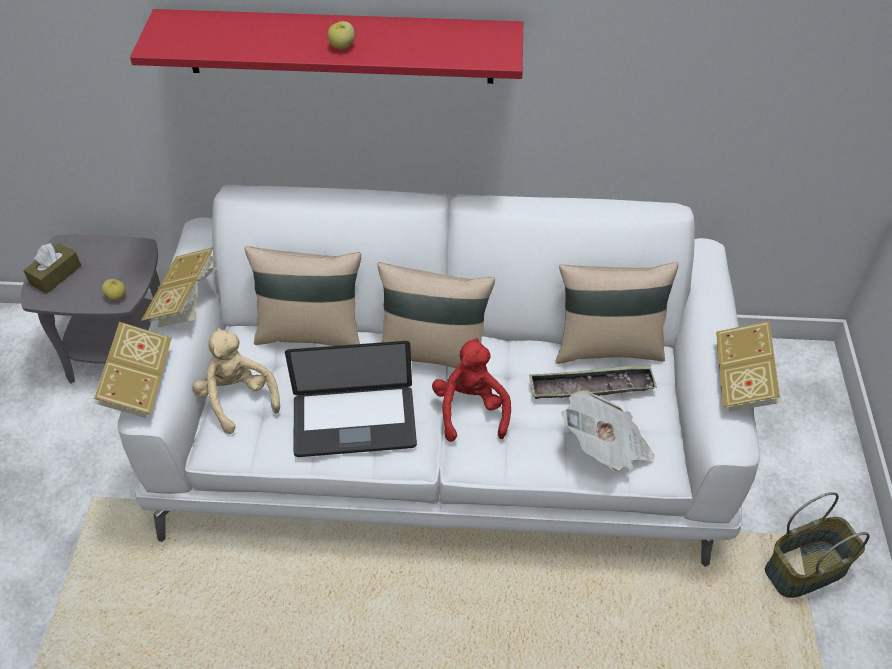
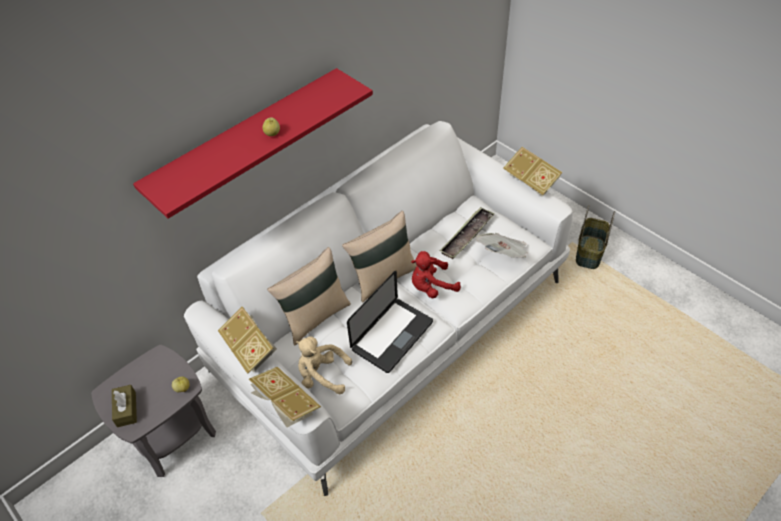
camera: 45 degrees left, 0 degrees up
(471, 409) = (431, 287): red plush toy -> red plush toy turned 60 degrees counterclockwise
(607, 346) = (451, 214): beige pillow -> none

